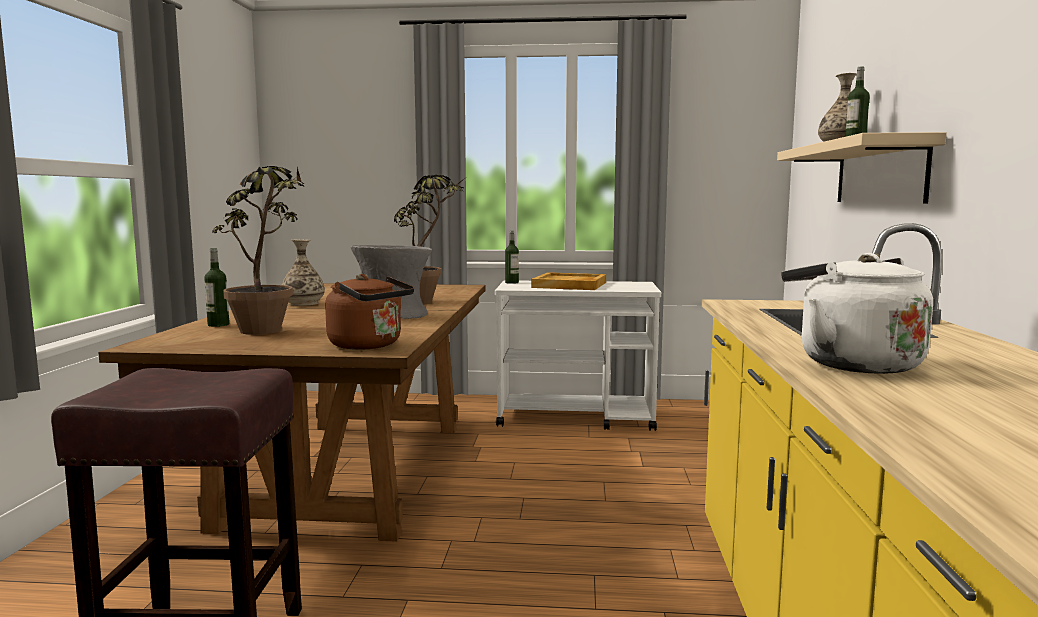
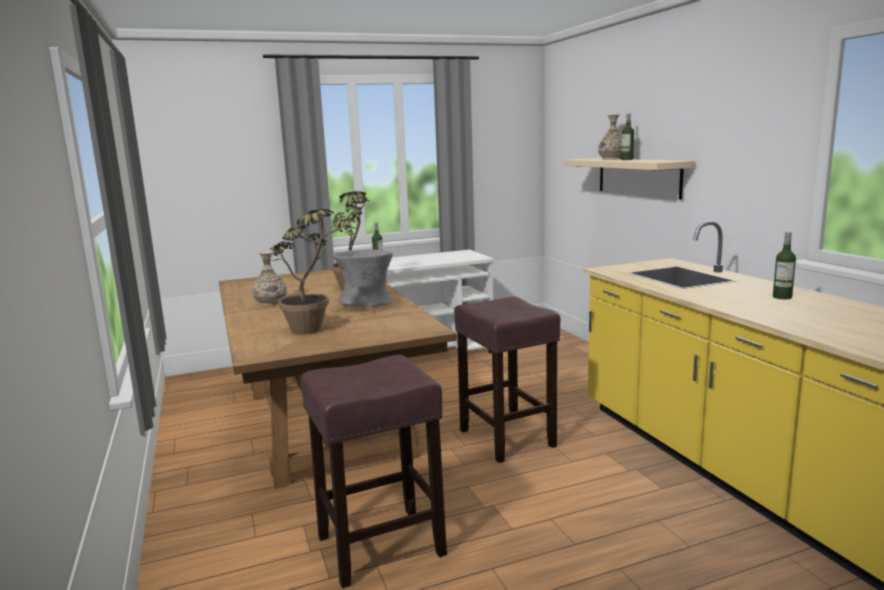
camera: 25 degrees left, 5 degrees up
(218, 325) = (259, 330): bottle -> bottle (782, 297)
(369, 345) = (412, 329): brown kettle -> none
(541, 548) = (508, 438): none -> brown stool
(570, 285) = (424, 259): beige tray -> none
(851, 363) = (735, 303): white kettle -> none

